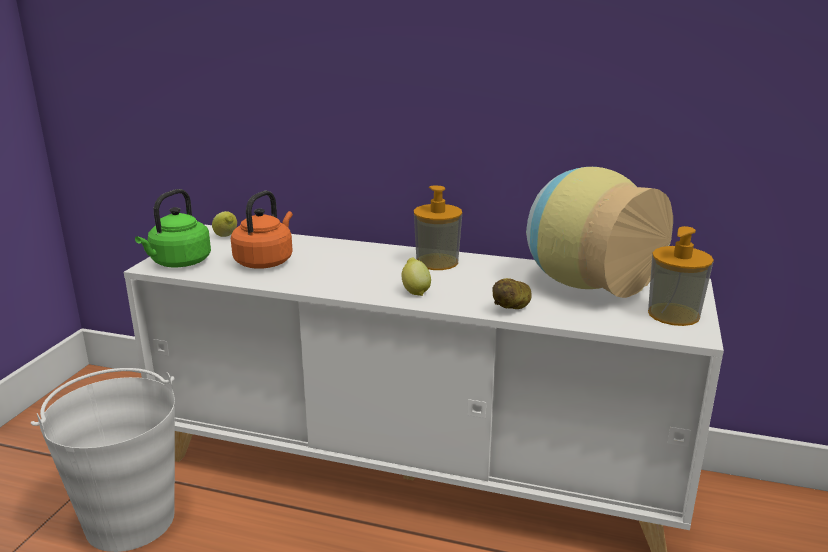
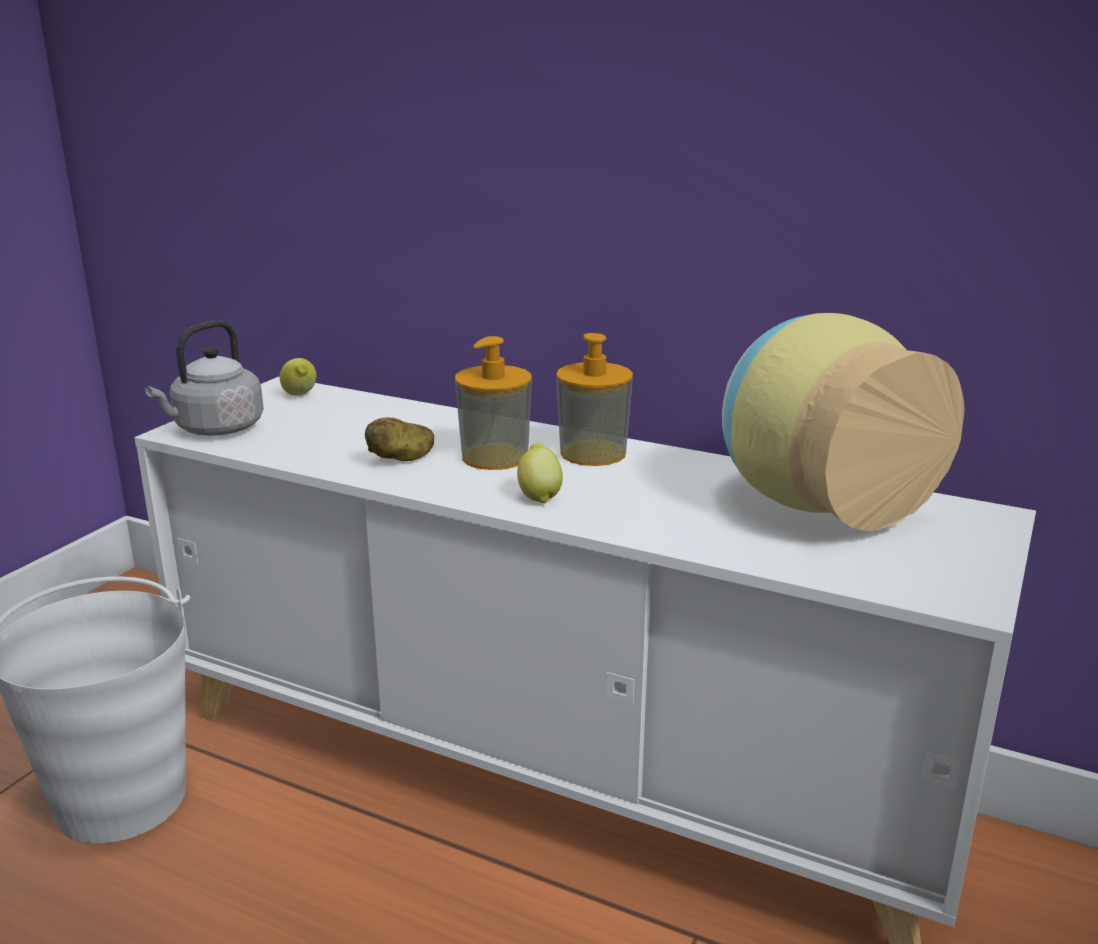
camera: 10 degrees right, 0 degrees up
(179, 263) = (215, 429): green kettle -> grey kettle
(266, 261) = (338, 435): orange kettle -> none
(513, 307) = (681, 532): potato -> potato (402, 459)
(673, 314) = (947, 565): soap dispenser -> soap dispenser (495, 457)

